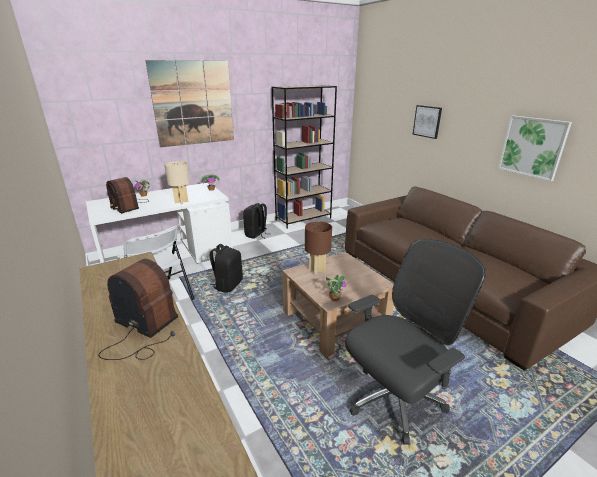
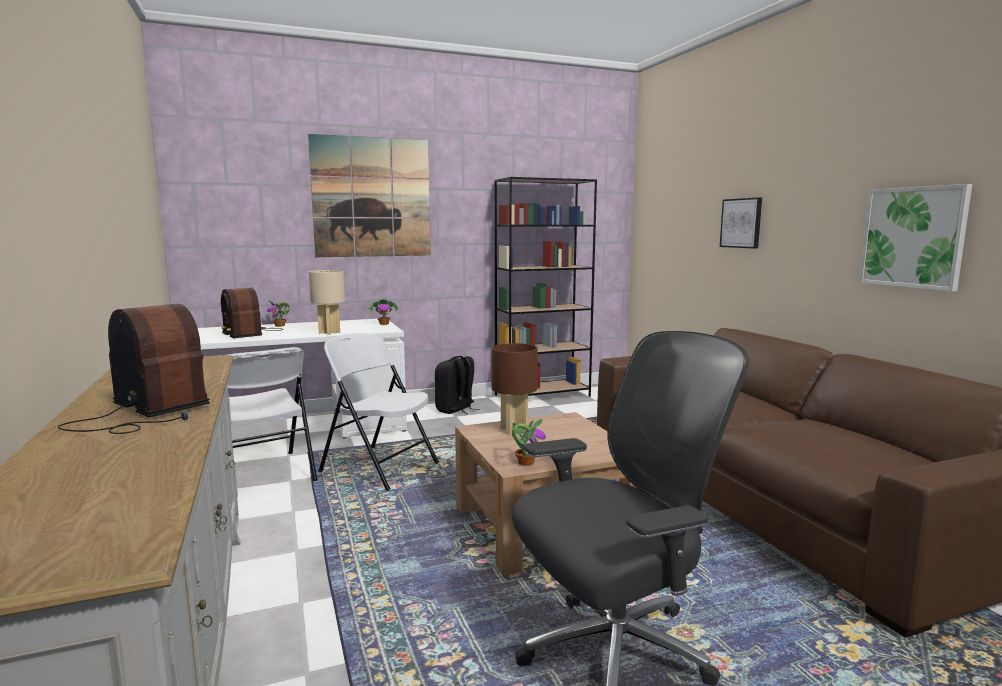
camera: 10 degrees right, 15 degrees down
(228, 285) = (379, 467): black backpack -> white chair

